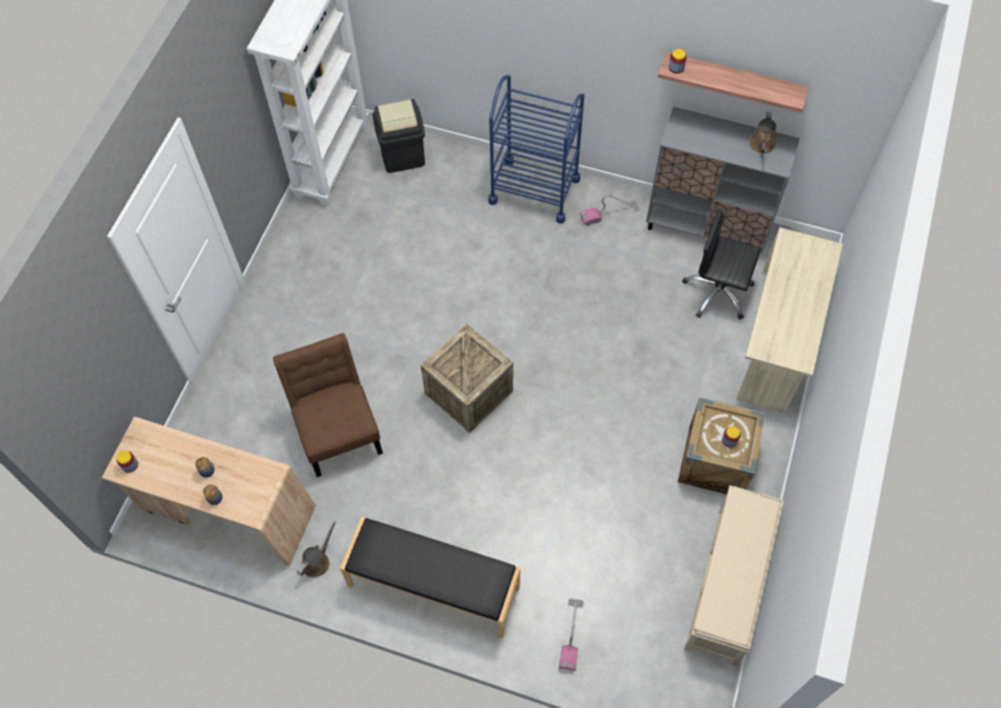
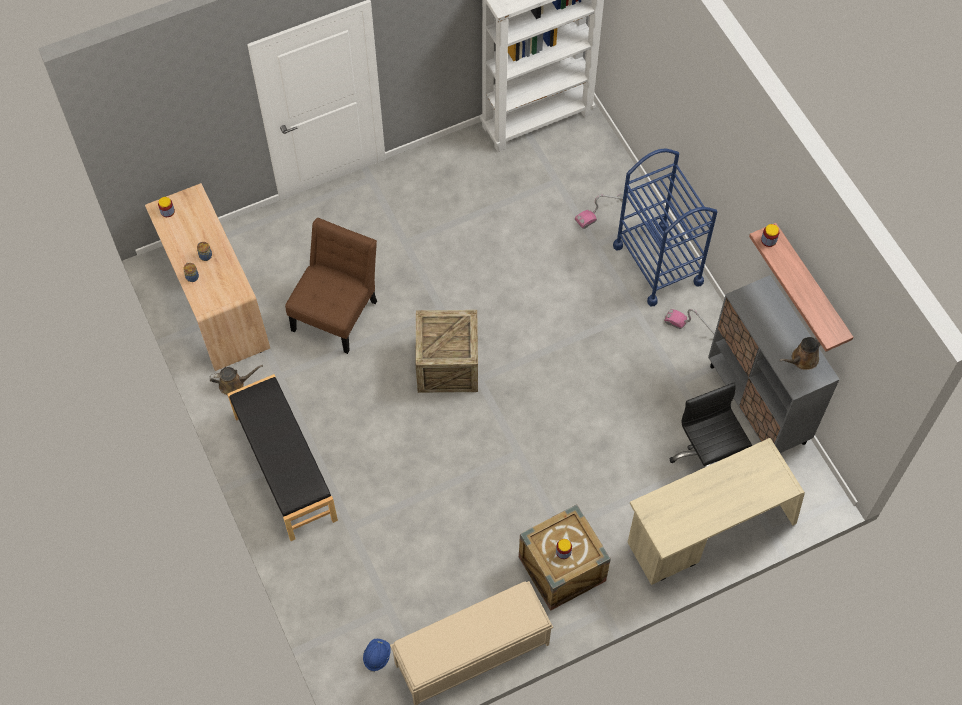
camera: 45 degrees right, 0 degrees up
(402, 155) = (590, 158): black trash can -> none
(571, 634) = (334, 582): vacuum cleaner -> vacuum cleaner (601, 211)
(666, 657) = (377, 656): none -> blue hard hat

